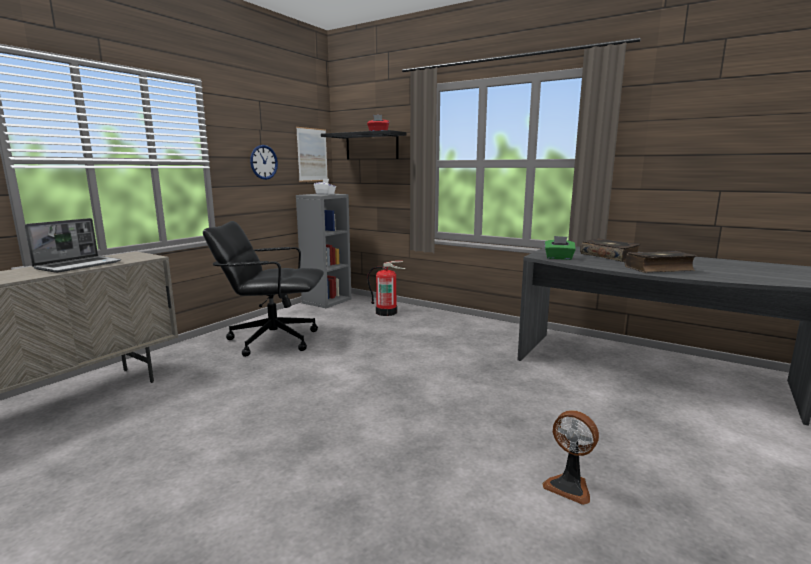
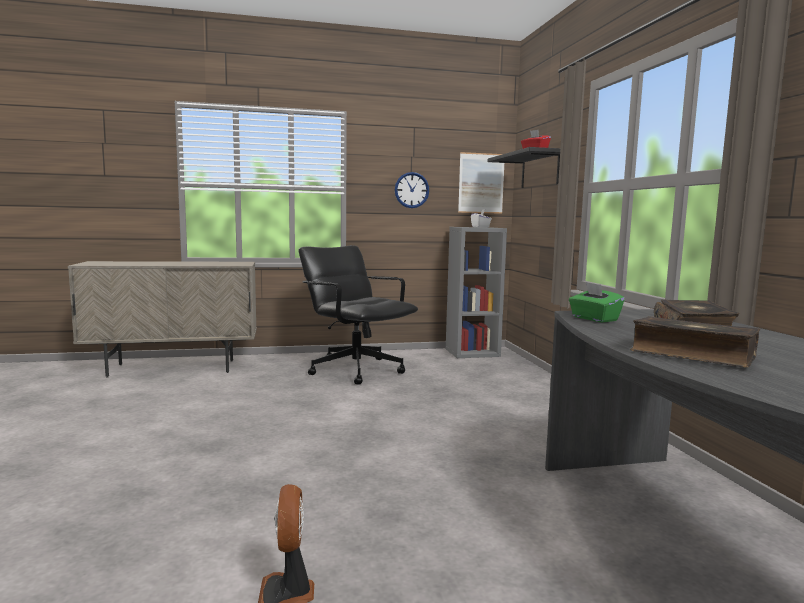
camera: 45 degrees right, 5 degrees down
(79, 265) = (191, 263): laptop -> none
(386, 312) = (508, 377): fire extinguisher -> none

